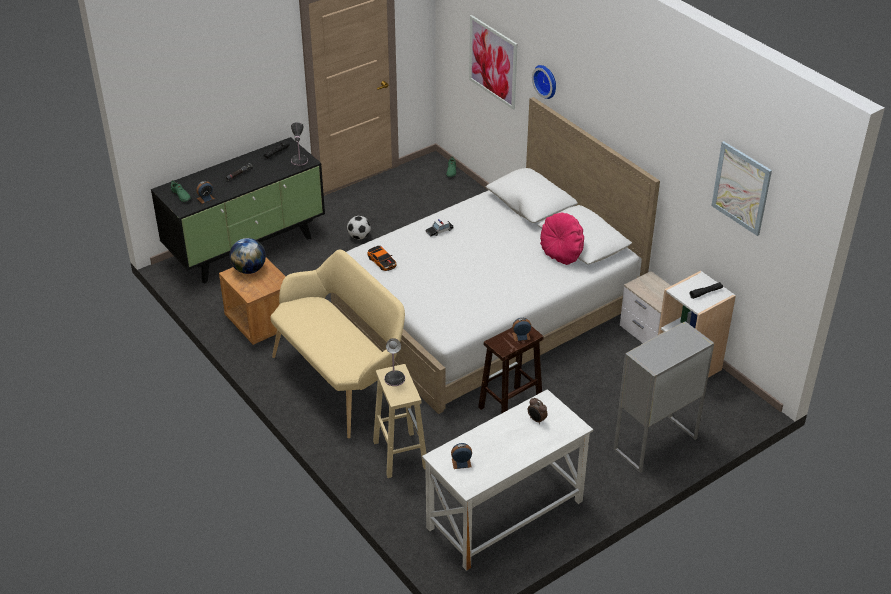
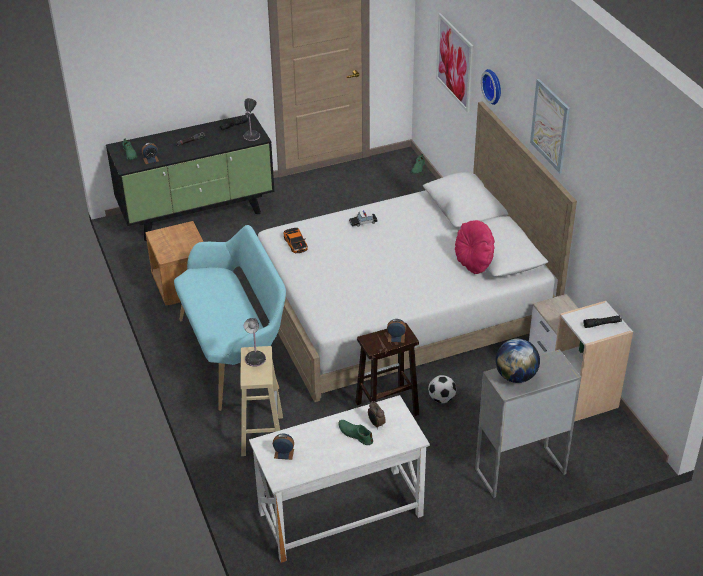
camera: 15 degrees right, 0 degrees up
(249, 269) = (174, 233): globe -> globe (515, 376)
(341, 380) = (235, 353): beige bench -> turquoise bench
(359, 237) = (305, 218): football -> football (441, 399)
(521, 432) = (355, 434): none -> green shoe
(741, 188) = (643, 218): picture -> picture (550, 125)

